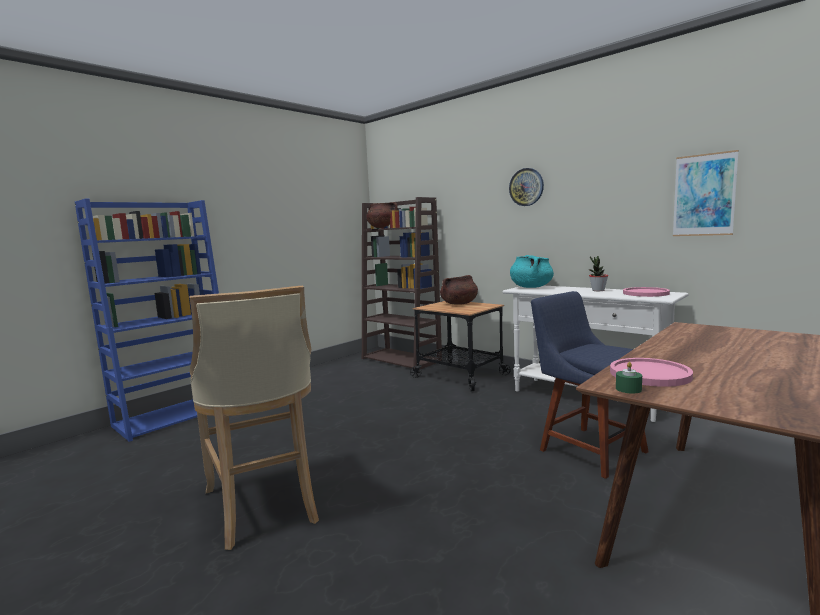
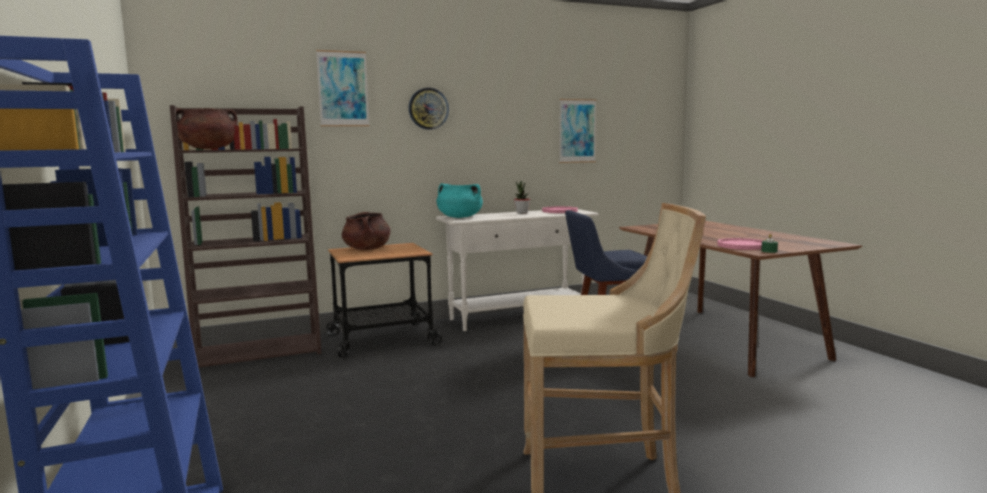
camera: 65 degrees left, 0 degrees up
(465, 179) = (343, 89): none -> picture

